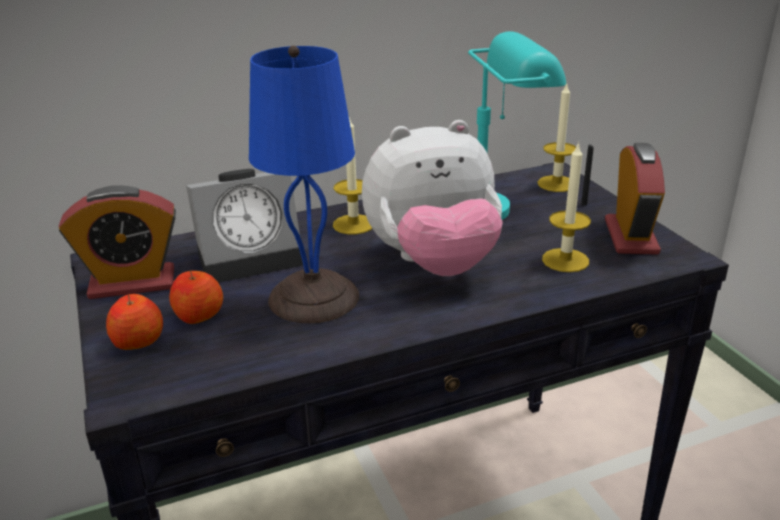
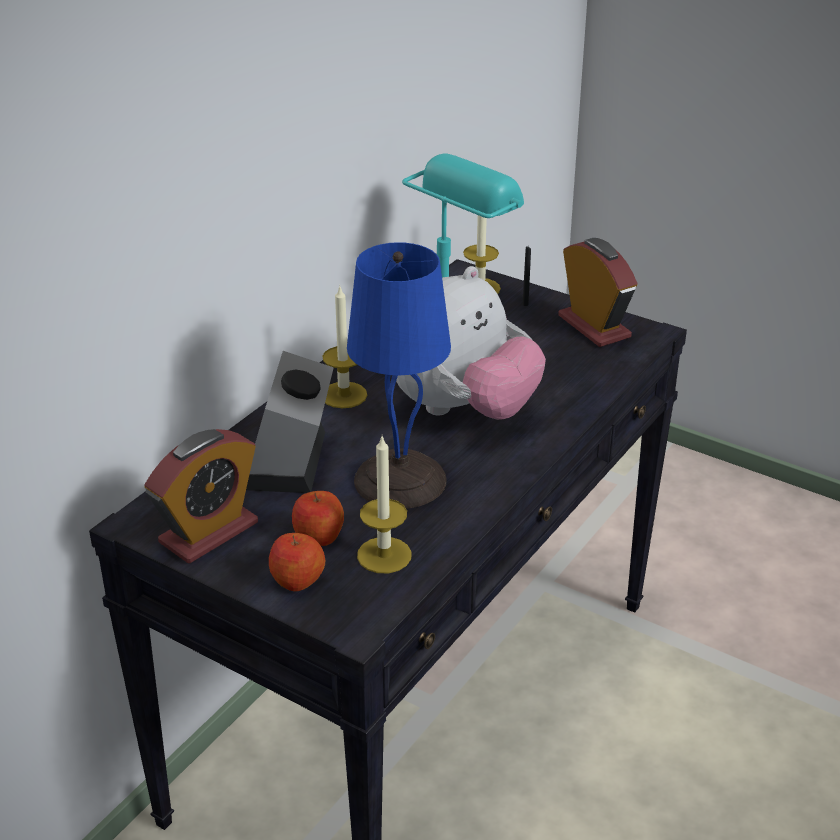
camera: 35 degrees left, 5 degrees up
(252, 256) = (290, 462): alarm clock -> alarm clock turned 150 degrees clockwise
(565, 260) = (566, 368): candle -> candle (384, 555)

